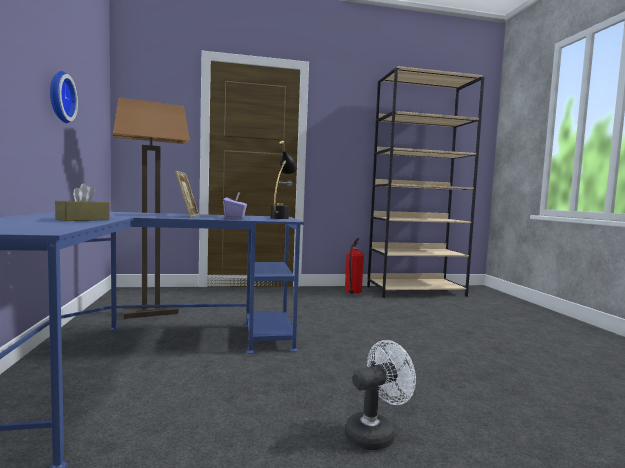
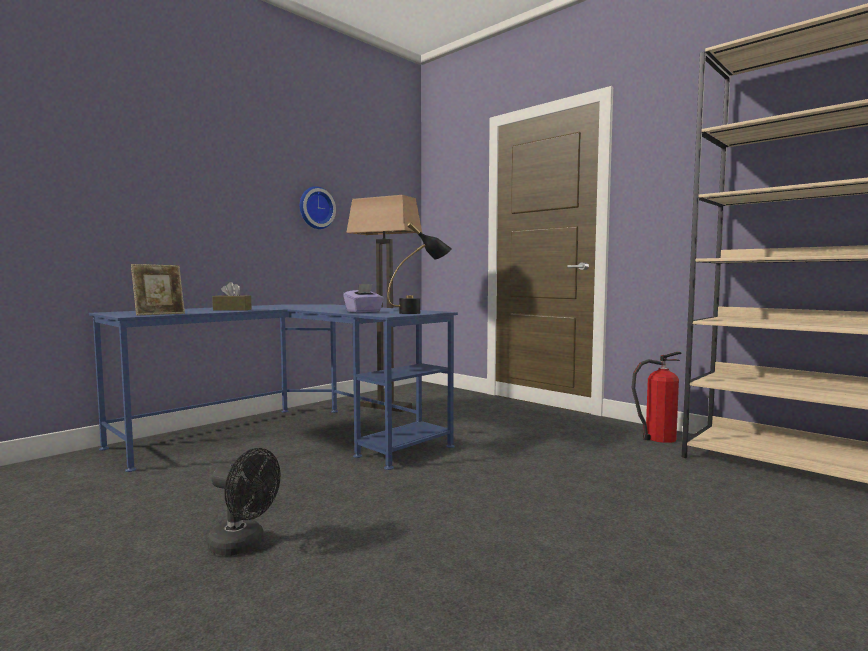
camera: 55 degrees right, 0 degrees up
(187, 216) = (341, 309): picture frame -> picture frame (159, 314)
(375, 433) = (244, 545): white fan -> black fan

